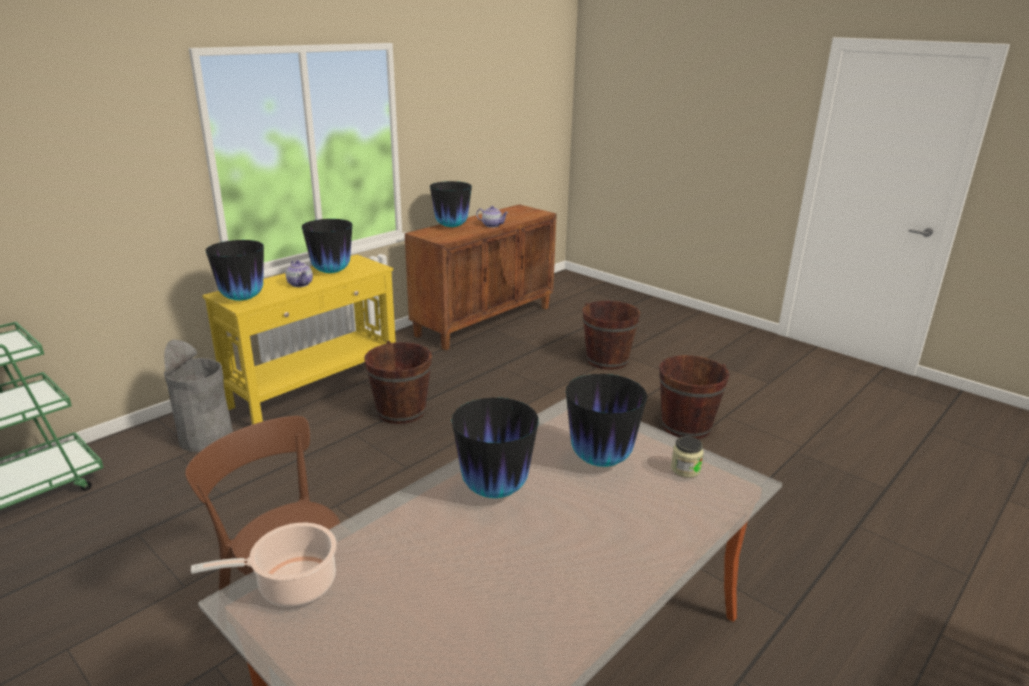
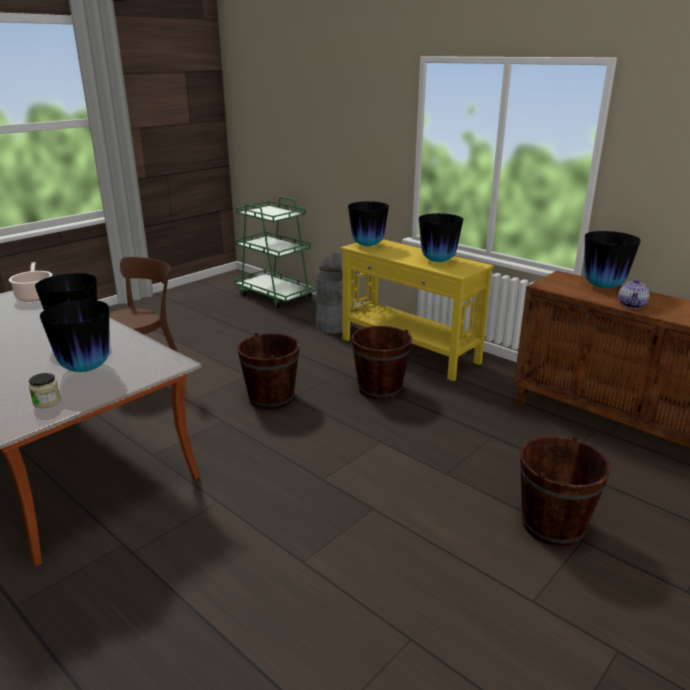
camera: 90 degrees right, 0 degrees up
(300, 284) = (404, 255): teapot -> none
(686, 426) = (375, 585): brown bucket -> brown bucket (271, 398)

